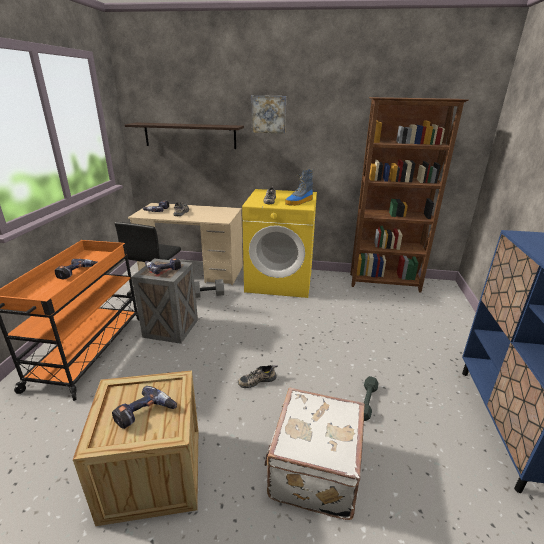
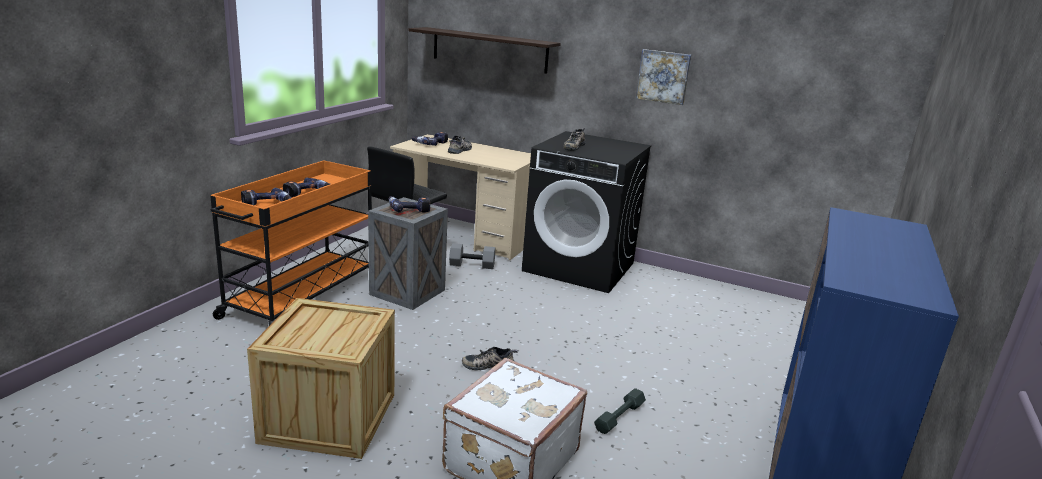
camera: 15 degrees right, 5 degrees down
(145, 415) = (329, 334): power drill -> power drill (267, 205)
(269, 114) = (595, 30): picture -> picture (663, 76)
(280, 281) = (580, 267): yellow washing machine -> black washing machine
(299, 202) = (613, 153): boot -> none
(385, 283) = (738, 297): brown bookcase -> none

